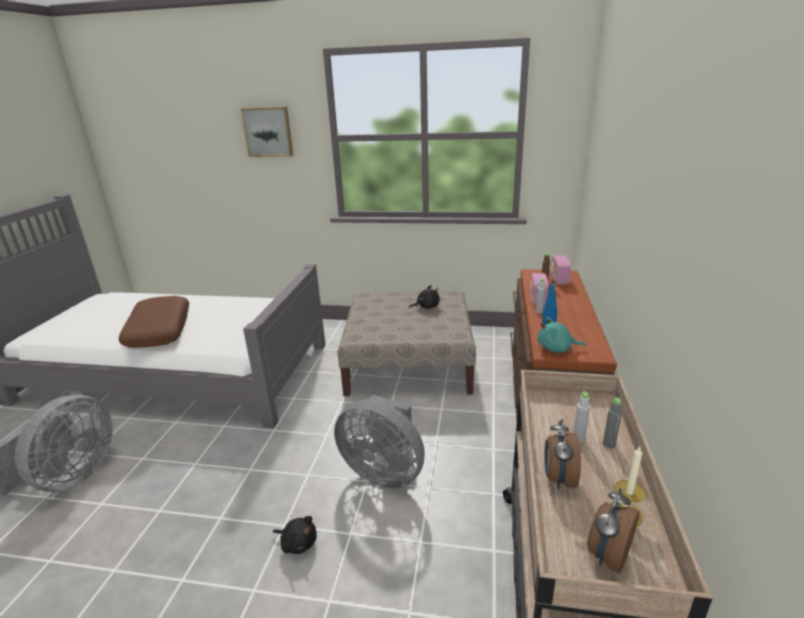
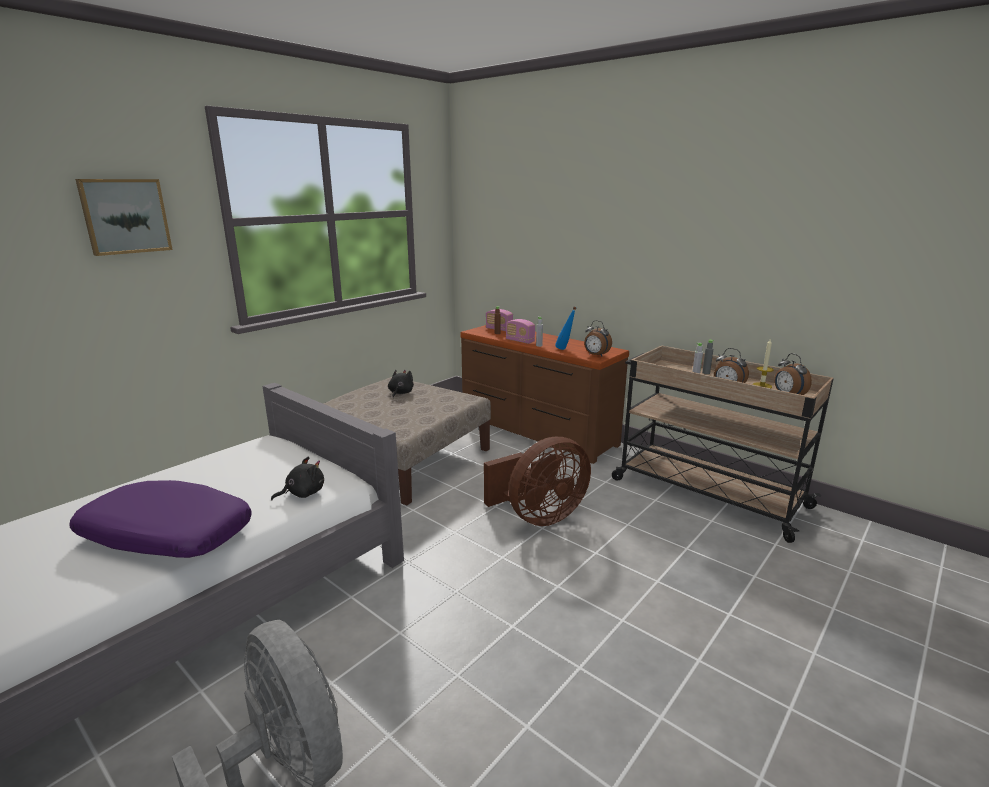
camera: 60 degrees left, 5 degrees down
(159, 330) = (165, 535): brown pillow -> purple pillow
(298, 543) = (586, 582): black plush toy -> black plush toy (303, 493)
(384, 471) = (539, 516): grey fan -> brown fan
(556, 349) = (596, 355): turquoise plush toy -> alarm clock

